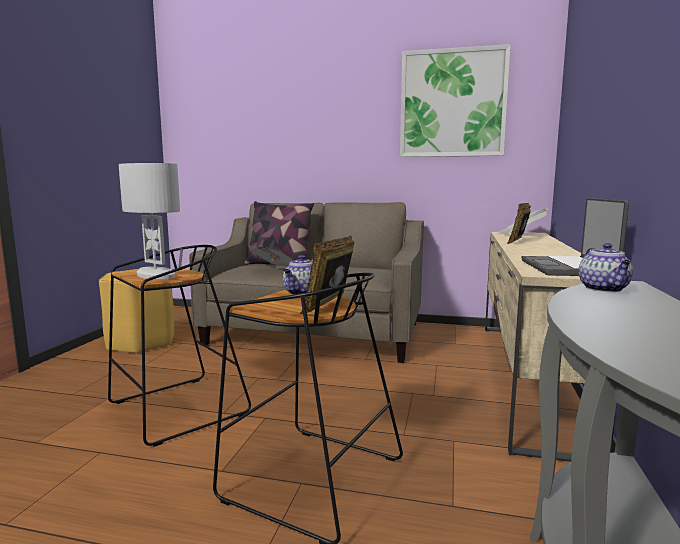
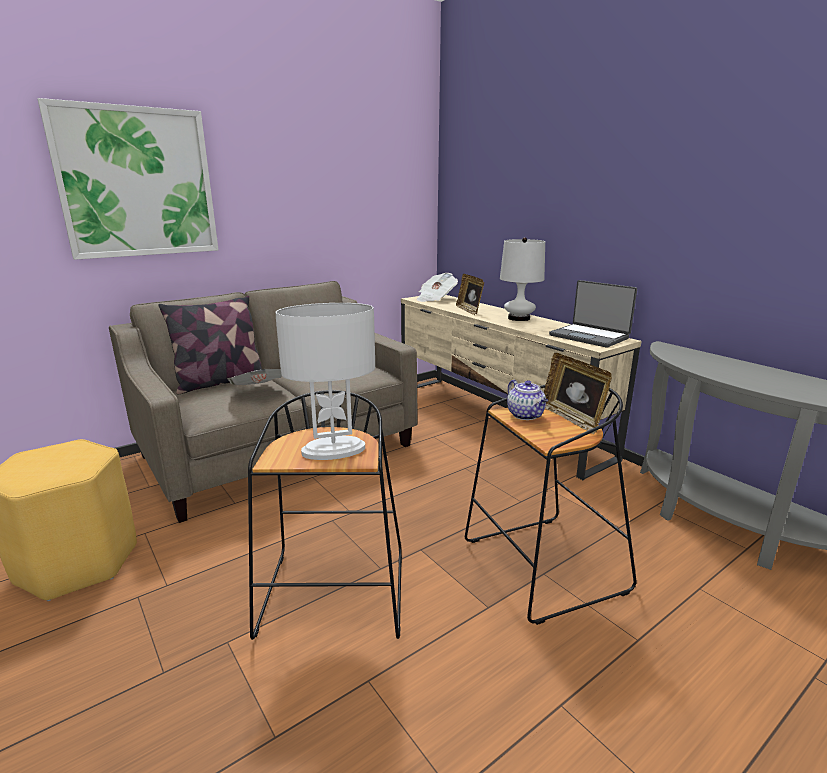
camera: 50 degrees left, 10 degrees up
(452, 103) = (355, 167): picture -> picture (137, 183)
(548, 250) = (519, 318): none -> white table lamp
(604, 289) = (673, 354): teapot -> none

